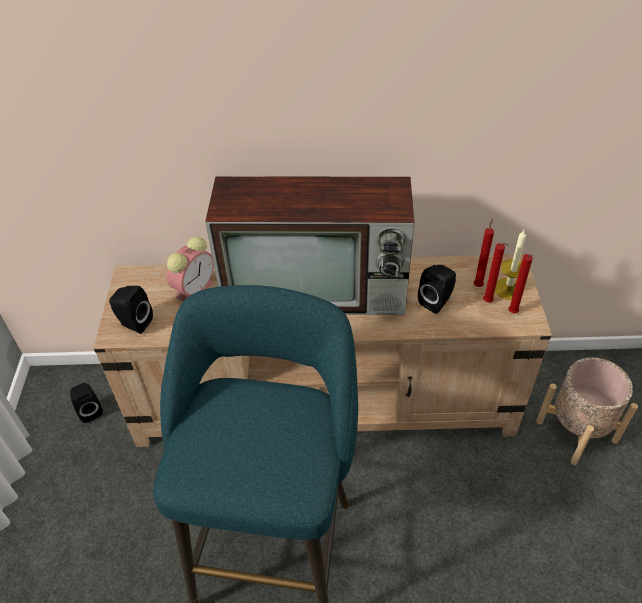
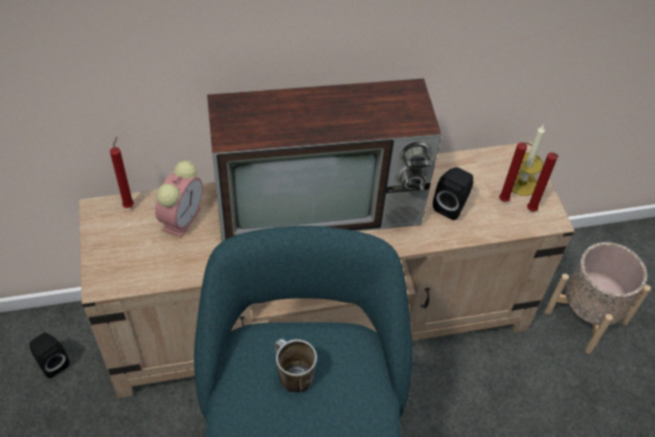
camera: 15 degrees left, 5 degrees up
(134, 323) = (121, 267): black speaker -> none
(243, 424) = (291, 376): none -> mug
(478, 285) = (490, 182): red candle -> red candle (129, 205)

